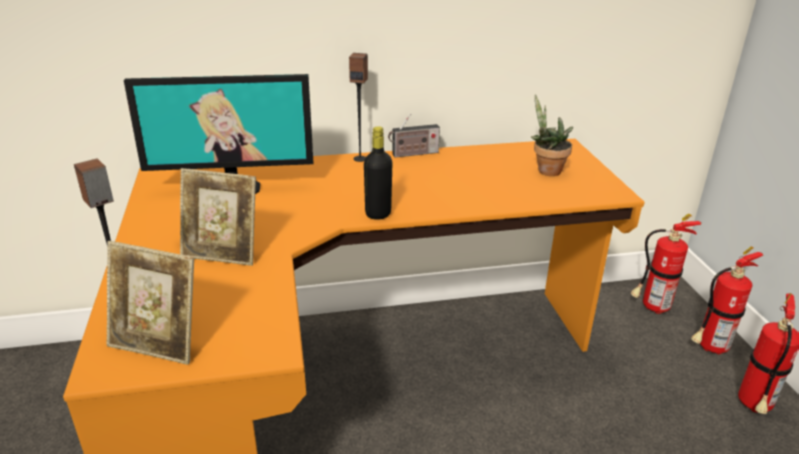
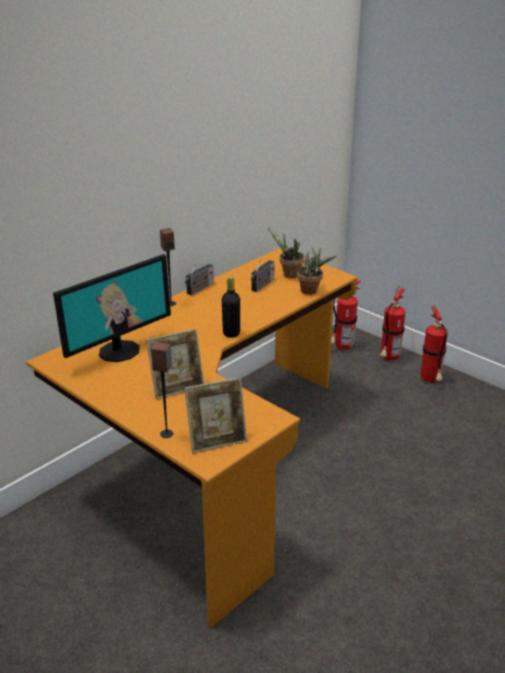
camera: 35 degrees left, 0 degrees up
(494, 172) = (262, 285): none -> radio
(552, 198) = (311, 291): none -> potted plant

